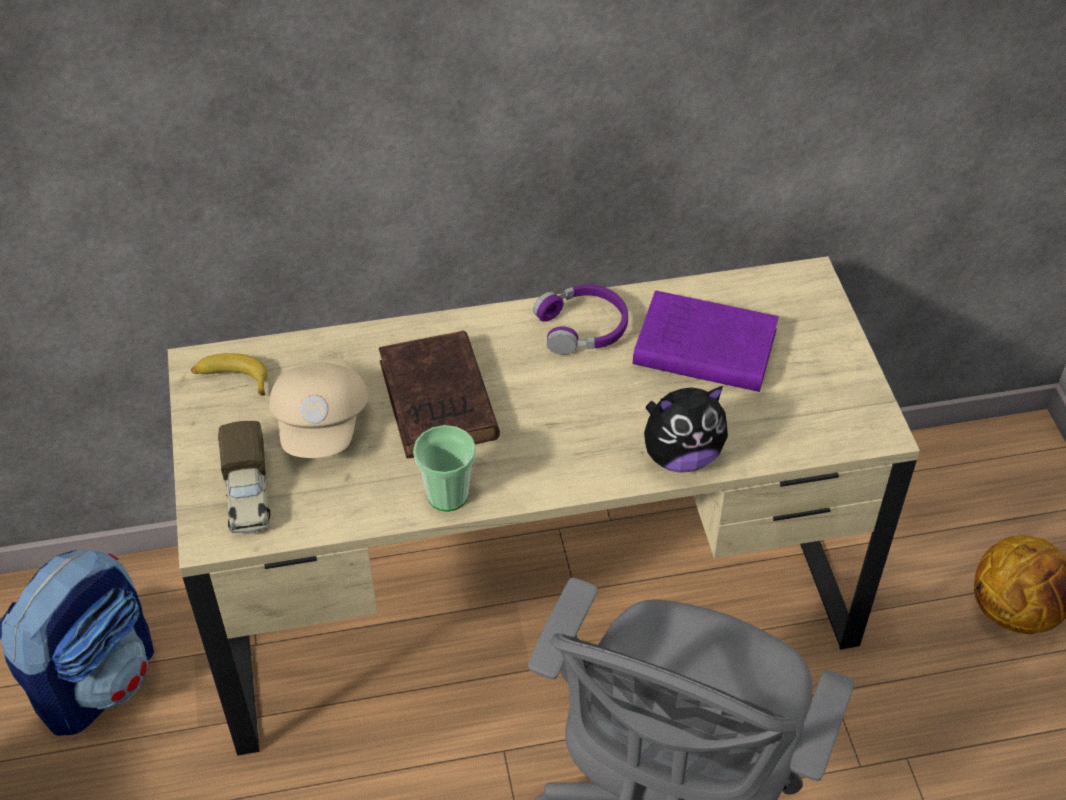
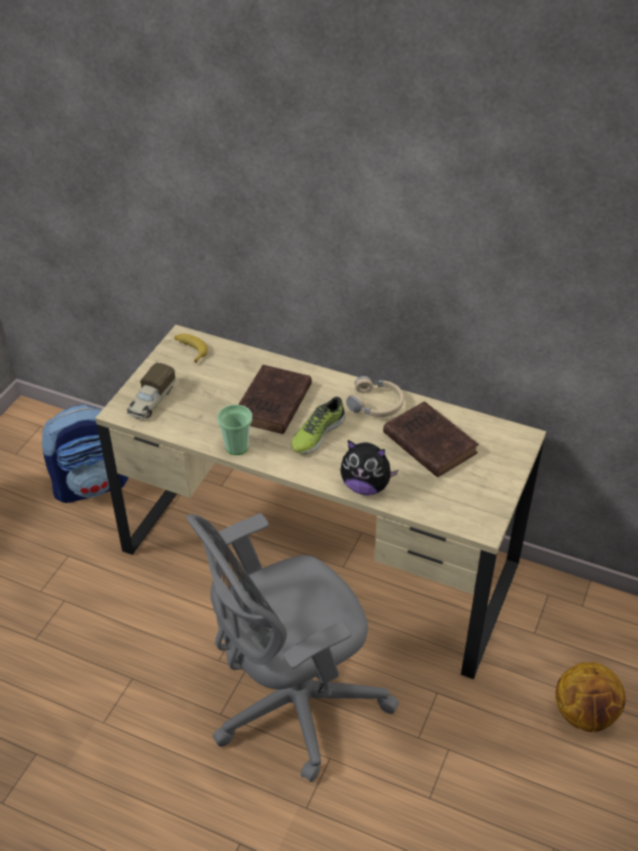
camera: 35 degrees right, 5 degrees down
(323, 425) = (210, 389): beige cap -> none
(543, 414) = (317, 434): none -> shoe
(582, 328) = (376, 404): purple headphones -> beige headphones
(701, 347) = (428, 442): purple book -> brown book

